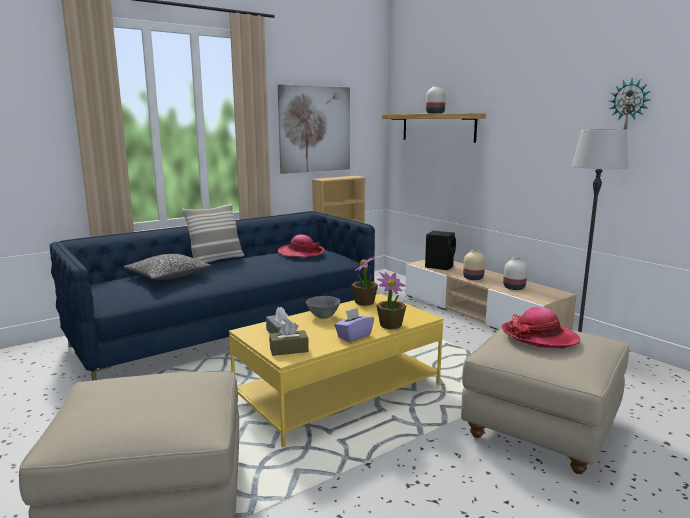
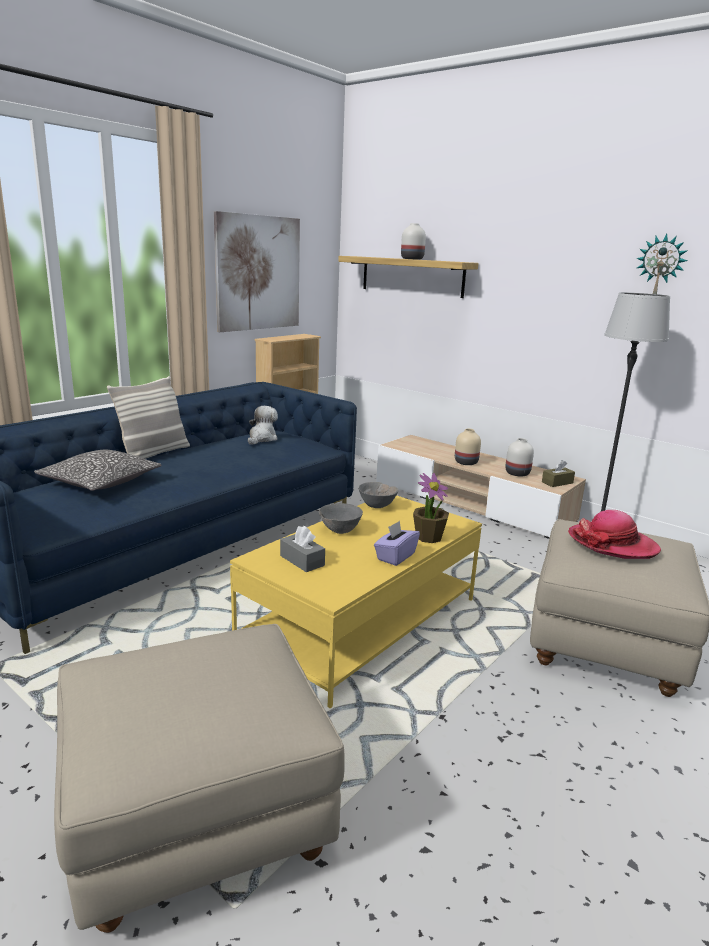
camera: 15 degrees left, 5 degrees up
(289, 350) = (328, 584): brown tissue box -> brown tissue box (557, 482)
(301, 252) = (262, 438): hat -> plush toy
(364, 302) = (377, 506): potted plant -> grey bowl
(439, 266) = (419, 447): black speaker -> none

